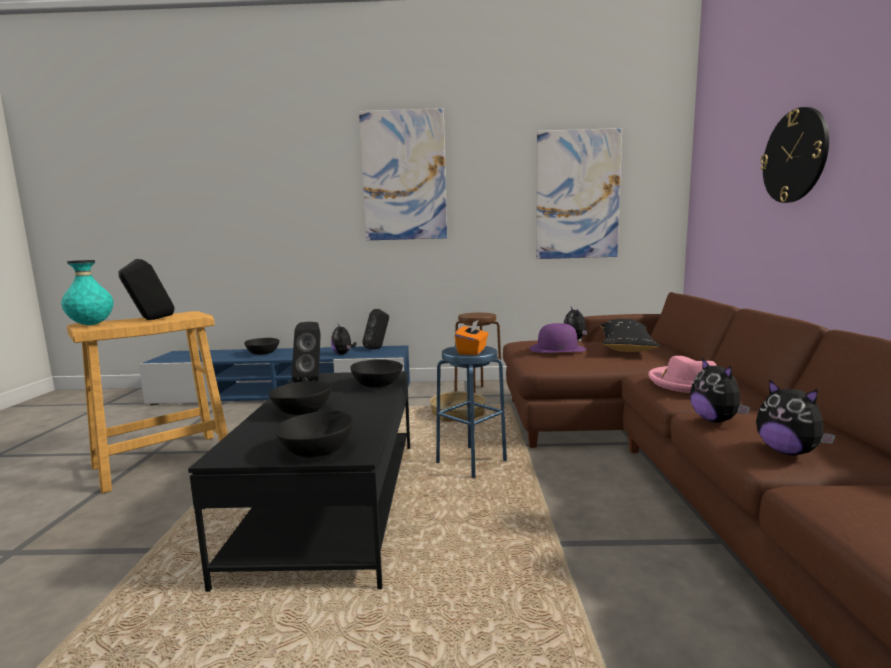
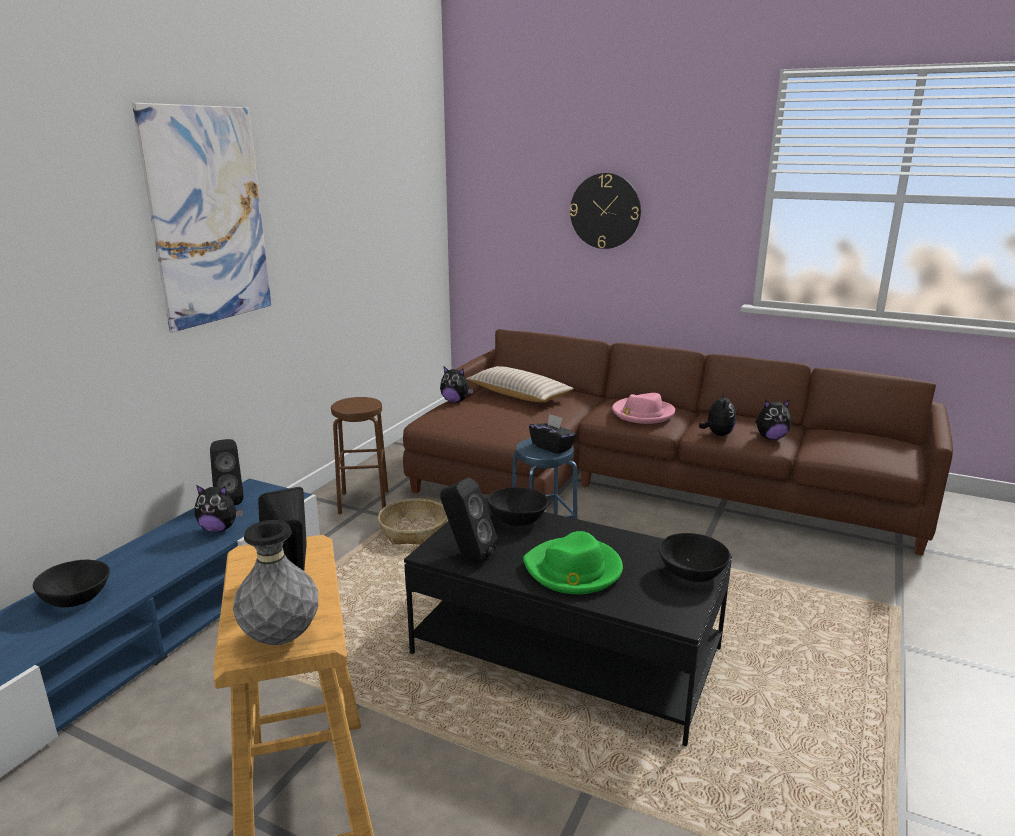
camera: 65 degrees left, 10 degrees up
(91, 325) = (280, 637): turquoise vase -> grey vase
(302, 411) = (573, 570): black bowl -> green hat
(472, 351) = (552, 447): orange tissue box -> black tissue box
(557, 349) = (494, 417): purple hat -> none
(577, 195) = (379, 226): picture -> none
(625, 346) = (518, 395): black pillow -> beige pillow
(715, 420) = (717, 434): plush toy -> plush toy turned 90 degrees counterclockwise

